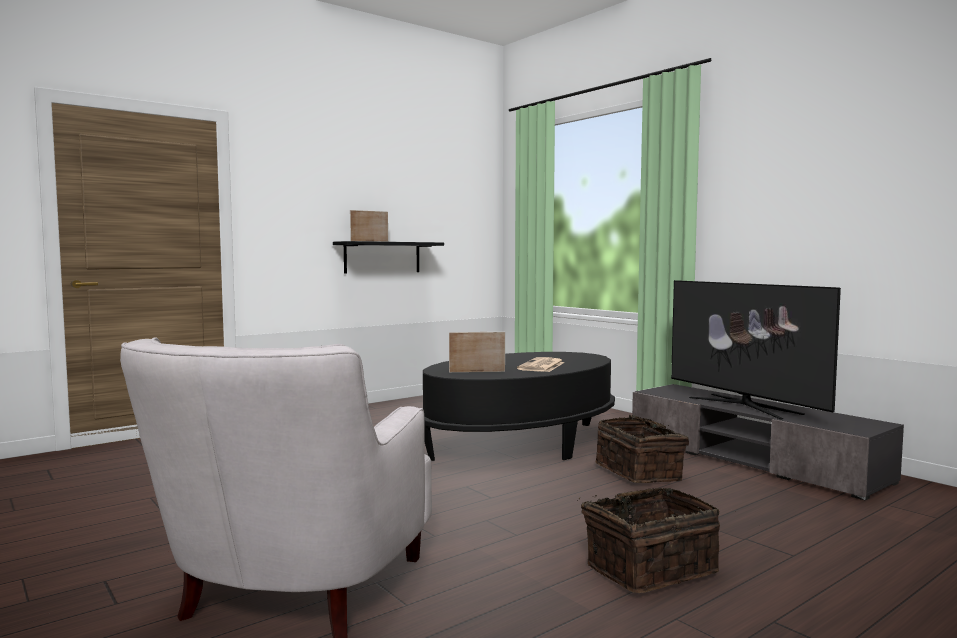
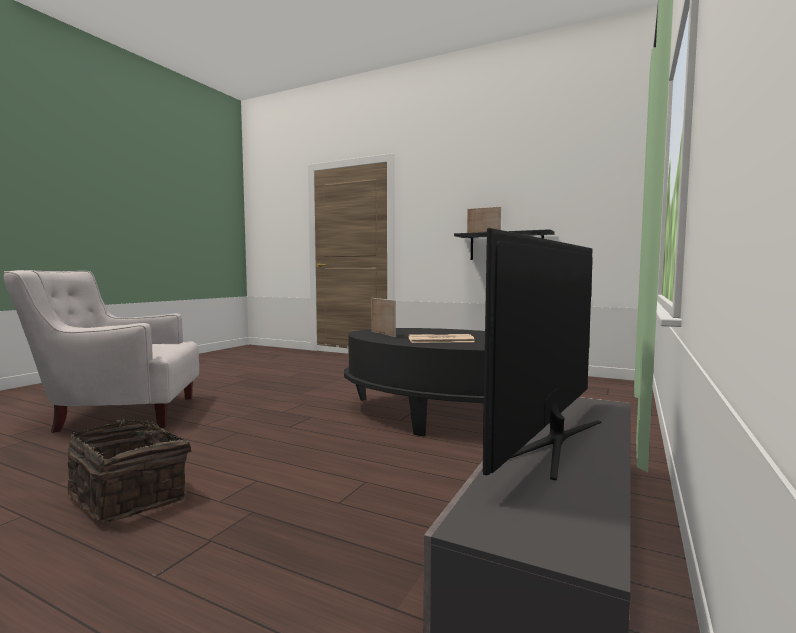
camera: 65 degrees right, 0 degrees up
(640, 472) = (408, 468): basket -> none

